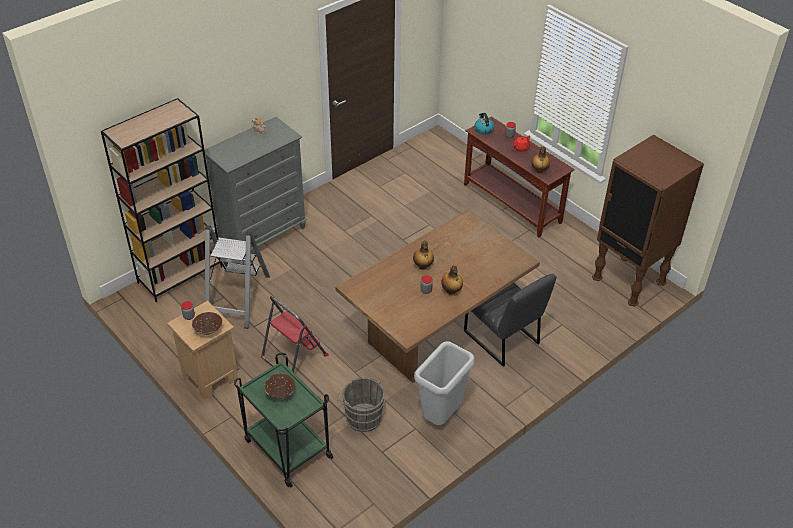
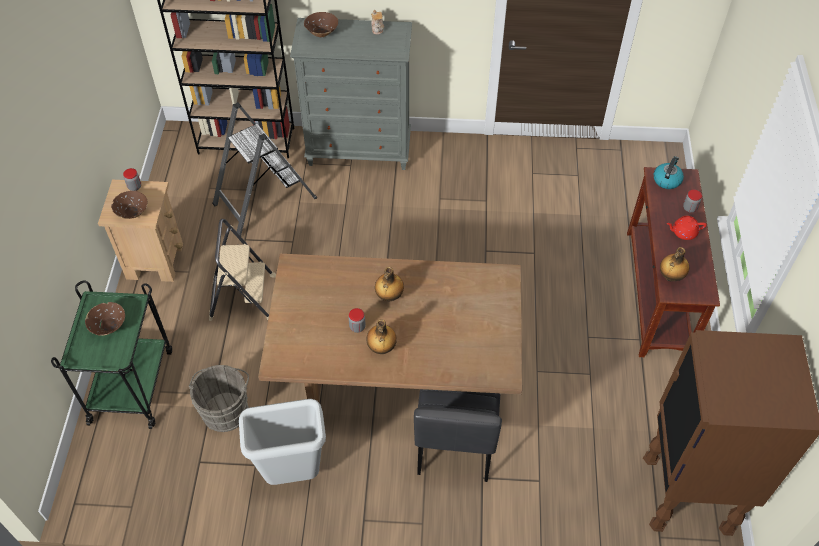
camera: 45 degrees right, 10 degrees up
(229, 150) = (321, 33): none -> brown bowl
(292, 357) = (239, 296): red step ladder -> beige step ladder

